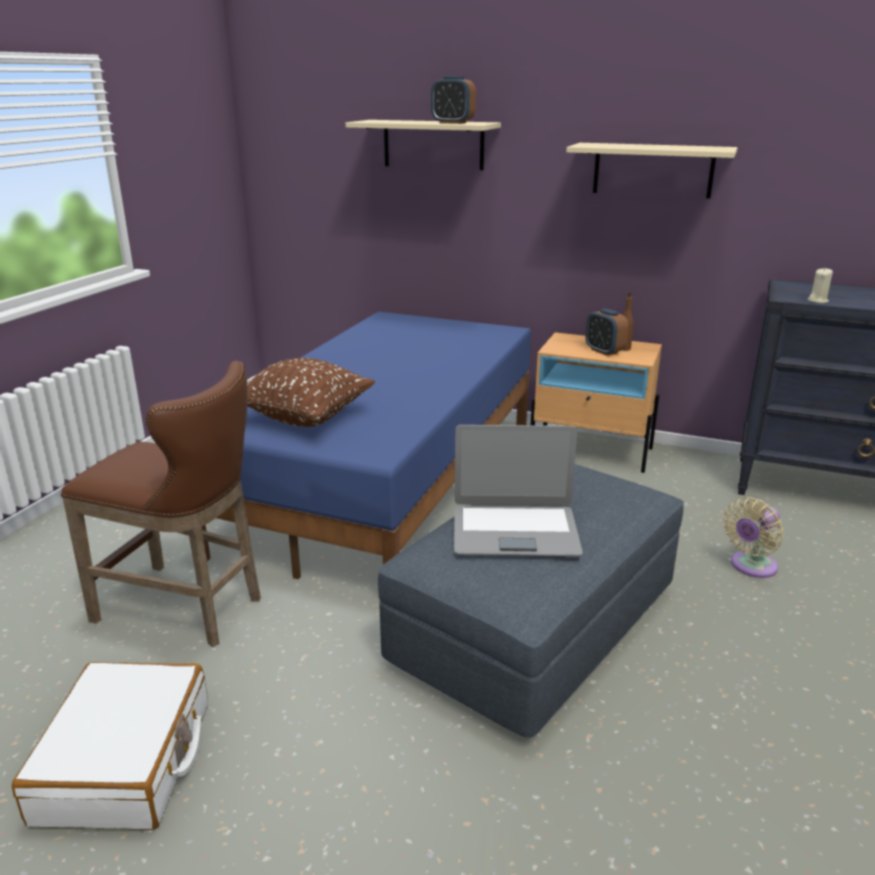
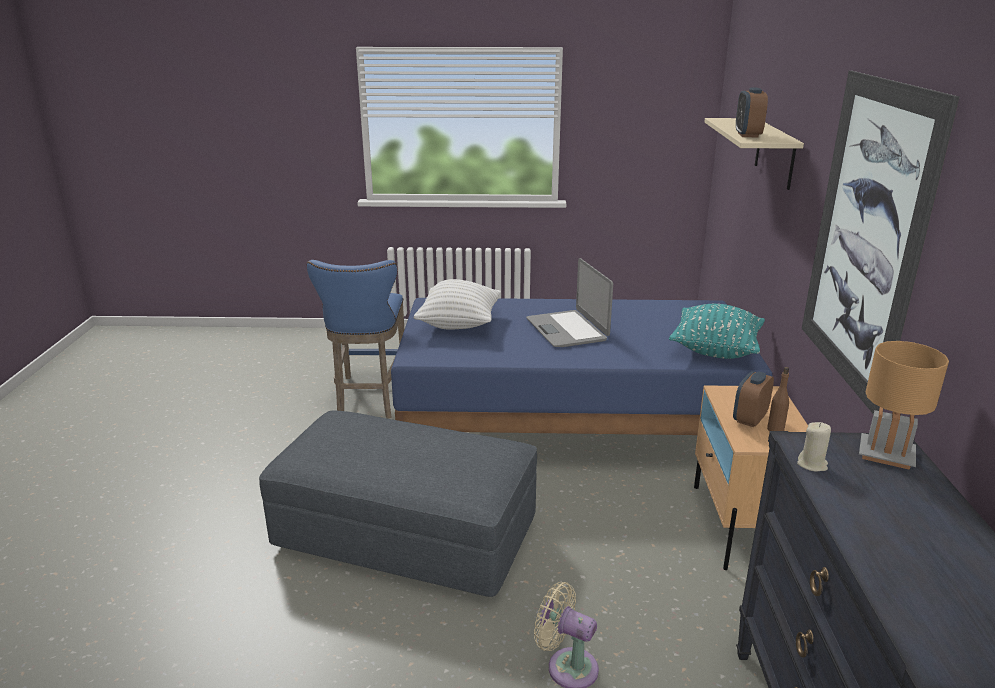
camera: 70 degrees right, 0 degrees up
(126, 762) = (244, 423): white suitcase -> none
(187, 609) = (369, 399): brown stool -> blue stool
(305, 417) = (459, 324): brown pillow -> white pillow
(481, 334) = (715, 350): none -> turquoise pillow
(515, 531) = (377, 441): laptop -> laptop (567, 330)
(653, 170) = (866, 236): beige shelf -> picture
(801, 286) = (886, 454): none -> brown table lamp

